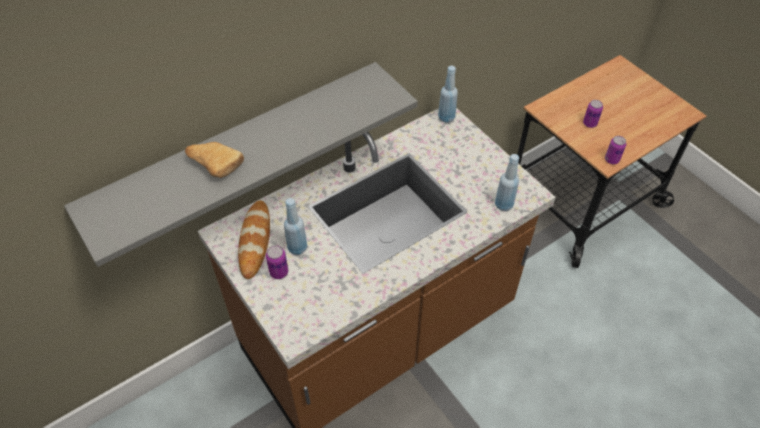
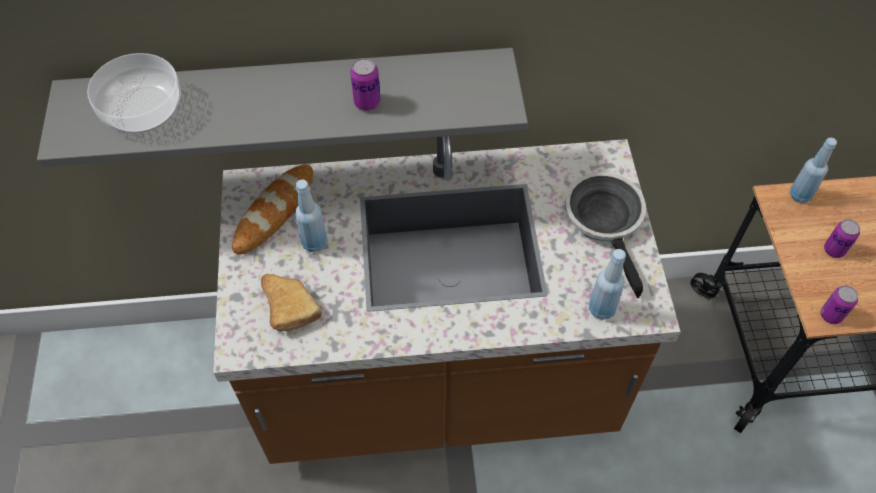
camera: 30 degrees right, 5 degrees up
(153, 196) = (144, 110): none -> bowl
(214, 164) = (231, 100): bread -> bread (288, 305)
(279, 272) = (275, 262): can -> can (367, 102)
(446, 117) = (607, 158): blue bottle -> blue bottle (800, 195)
(471, 154) = (606, 221): none -> frying pan

